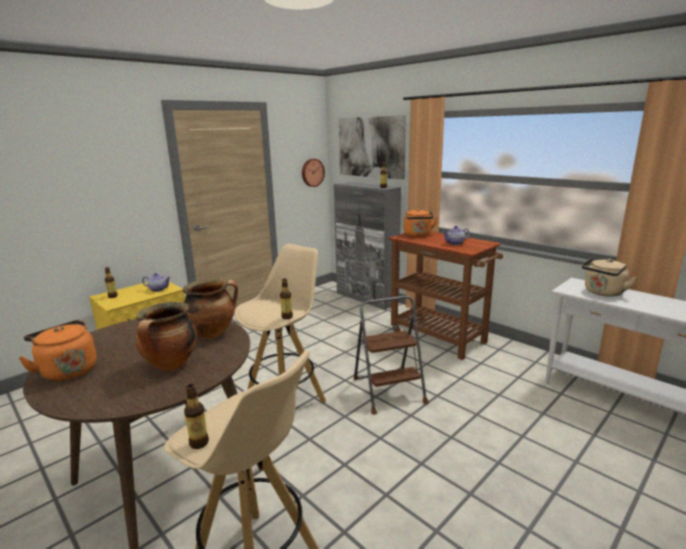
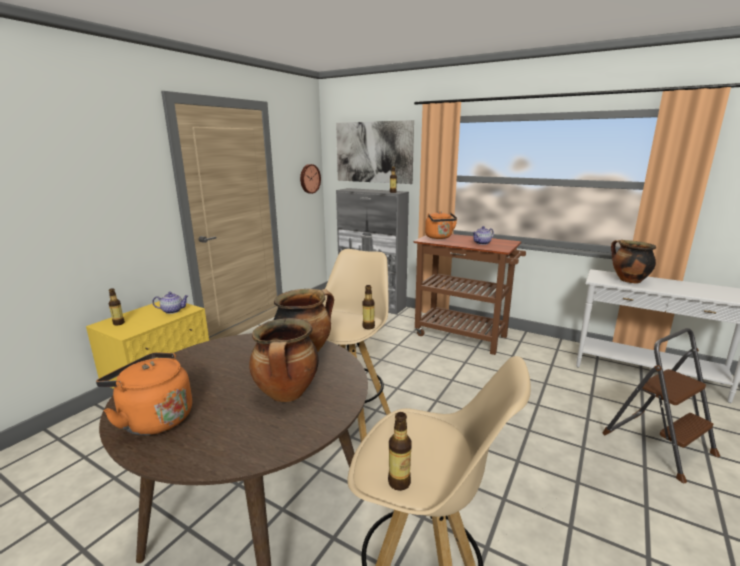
camera: 15 degrees left, 0 degrees up
(388, 388) = (444, 391): brown step ladder -> brown step ladder (654, 441)
(603, 293) = (628, 280): beige kettle -> cooking pot

